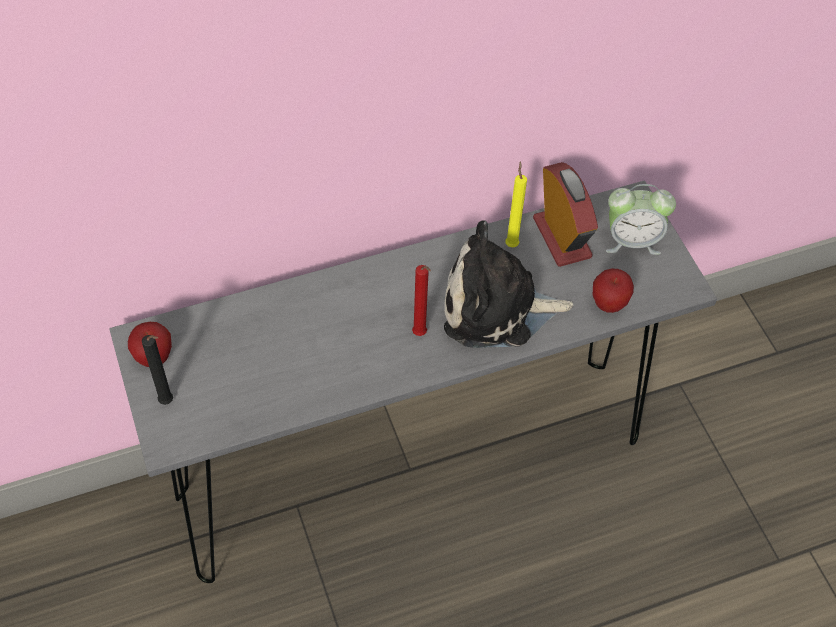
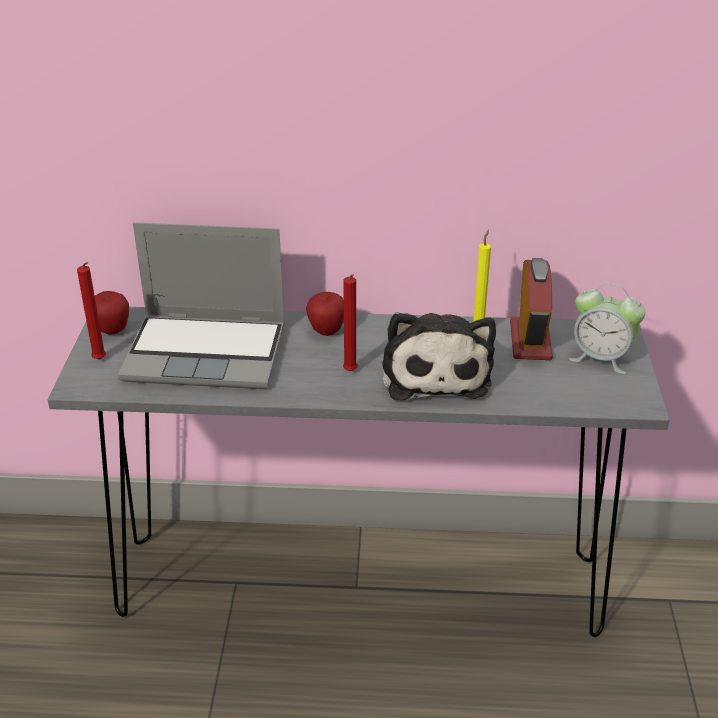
camera: 25 degrees right, 20 degrees down
(168, 402) = (100, 360): black candle -> red candle
(270, 355) = (208, 353): none -> laptop
(497, 308) = (435, 372): plush toy -> plush toy turned 120 degrees counterclockwise
(608, 304) = (549, 396): apple -> apple (326, 331)

